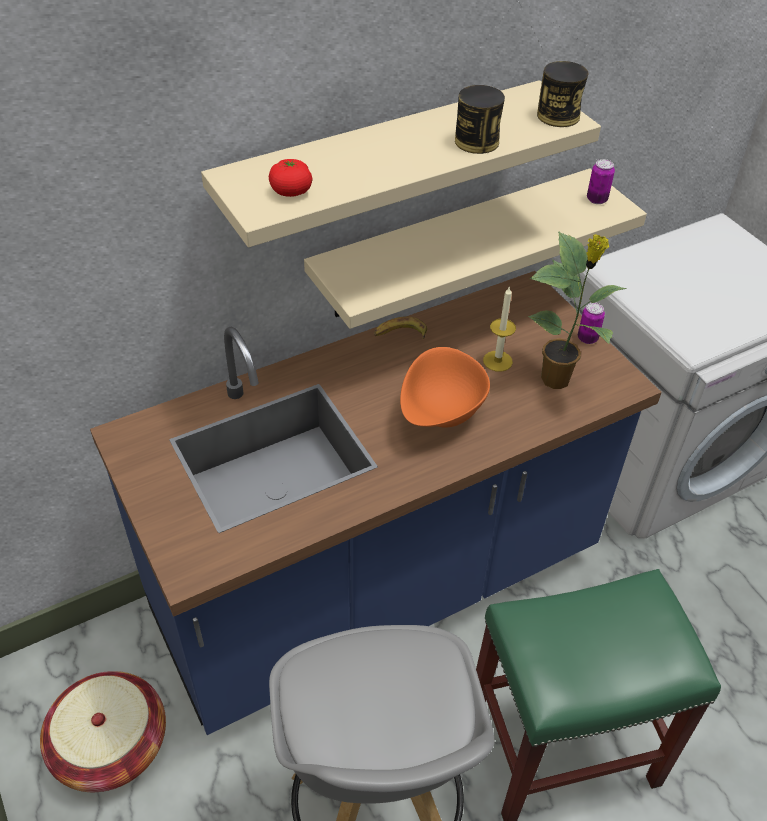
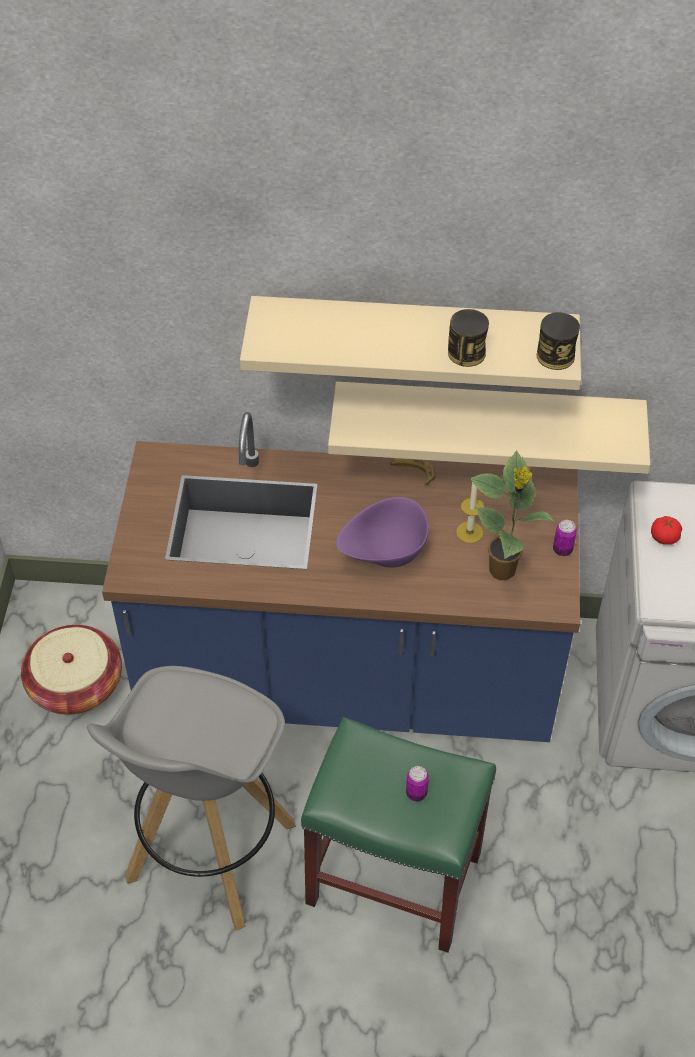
camera: 35 degrees right, 5 degrees up
(291, 191) = (295, 339): tomato -> tomato (664, 537)
(439, 416) = (384, 554): orange bowl -> purple bowl
(596, 199) = (619, 432): can -> can (416, 793)

